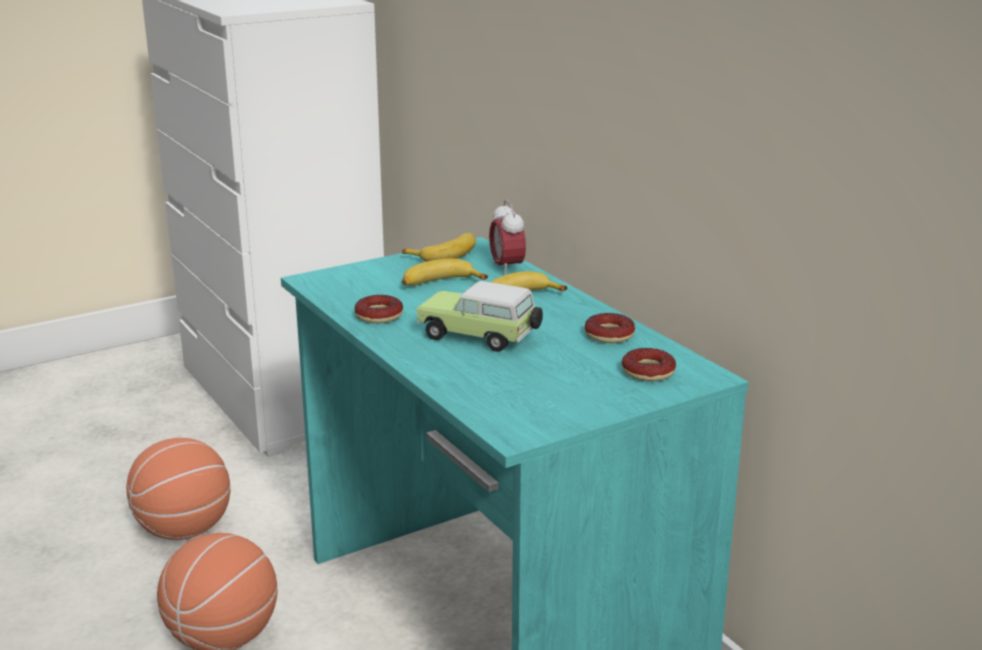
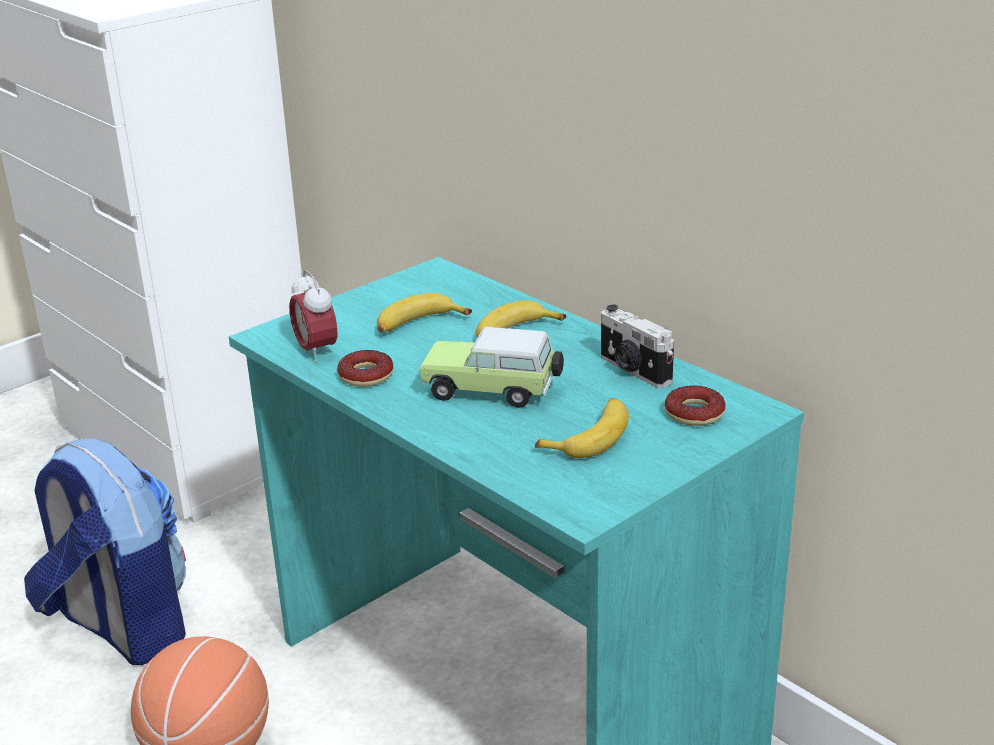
camera: 10 degrees left, 5 degrees up
(183, 530) = (121, 627): basketball -> backpack
(445, 254) = (408, 284): banana -> banana (590, 437)
(507, 268) = (485, 296): alarm clock -> alarm clock (316, 351)
(609, 335) = (633, 370): donut -> camera

